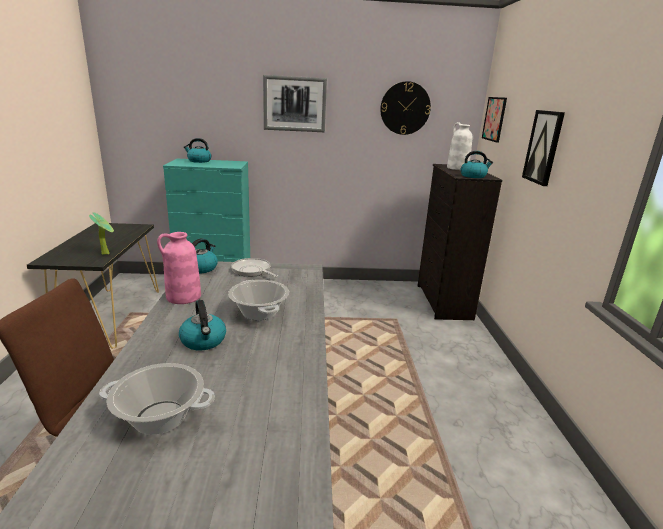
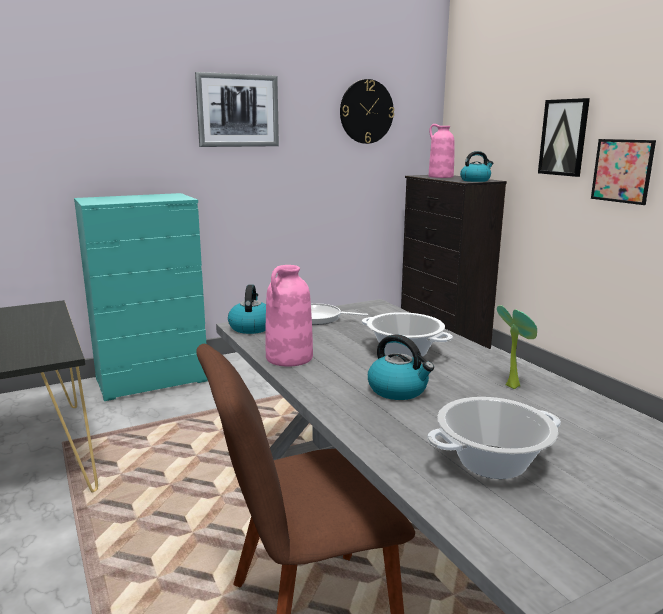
camera: 25 degrees left, 5 degrees down
(107, 253) = (59, 343): potted plant -> potted plant (512, 385)
(199, 161) = (116, 197): kettle -> none
(457, 168) = (440, 177): white vase -> pink vase
(494, 119) = (469, 118): picture -> picture (622, 171)

